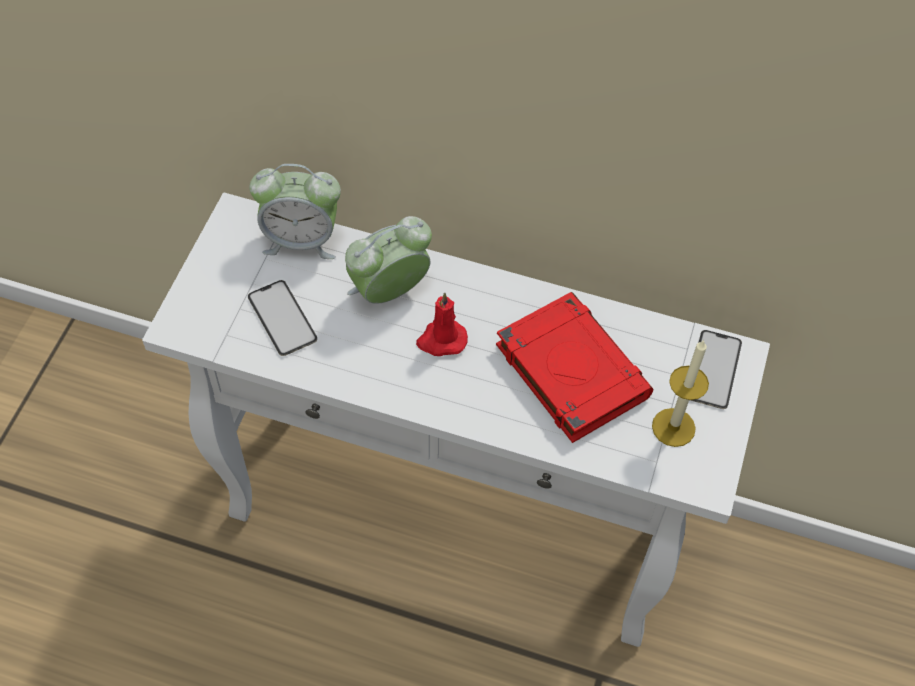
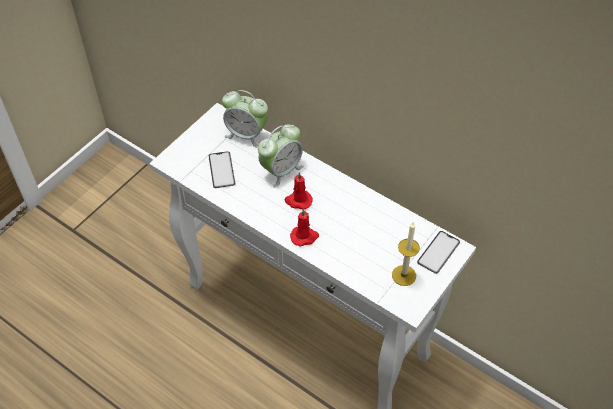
camera: 20 degrees right, 5 degrees down
(389, 291) = (281, 170): alarm clock -> alarm clock turned 150 degrees clockwise
(478, 404) = (304, 237): none -> red candle
(570, 370) = (360, 233): red book -> none

